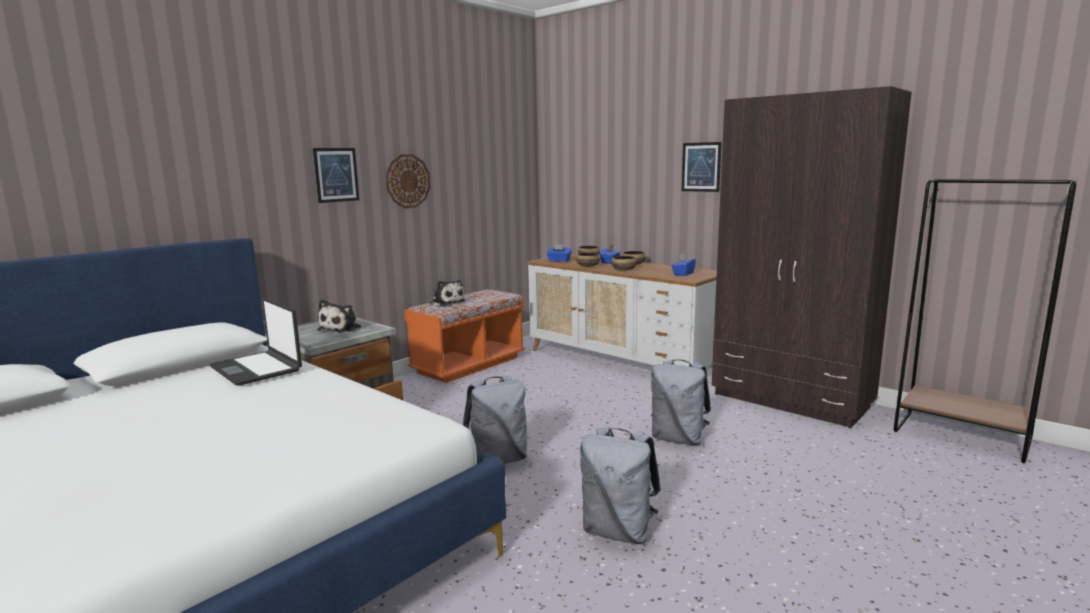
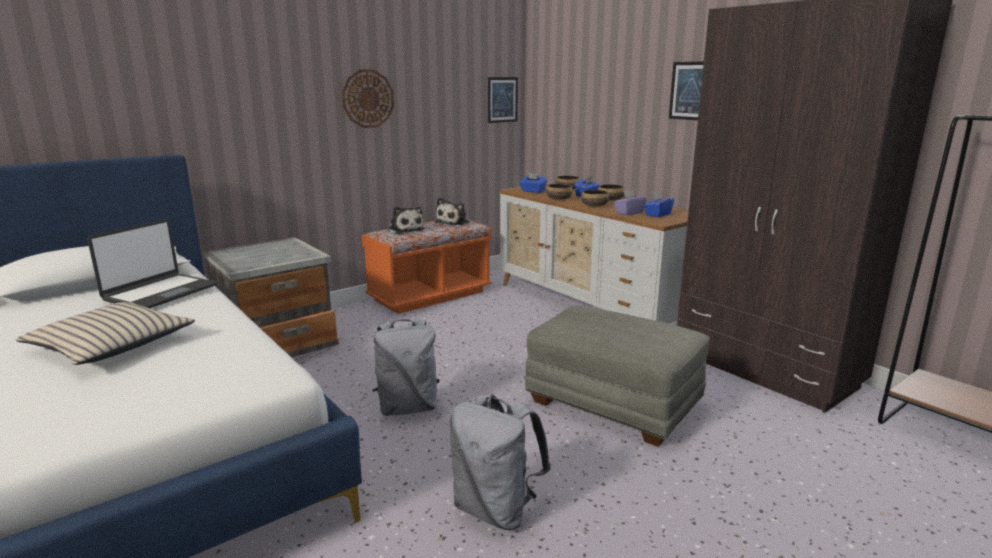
camera: 10 degrees right, 5 degrees up
(249, 414) = (111, 345): none -> beige pillow
(257, 369) = (160, 293): laptop -> laptop turned 120 degrees counterclockwise
(336, 175) = (285, 90): picture -> picture (502, 99)
(342, 328) = (279, 253): plush toy -> plush toy (454, 222)
(658, 274) = (629, 213): none -> purple tissue box
(678, 439) = (613, 404): grey backpack -> grey ottoman

